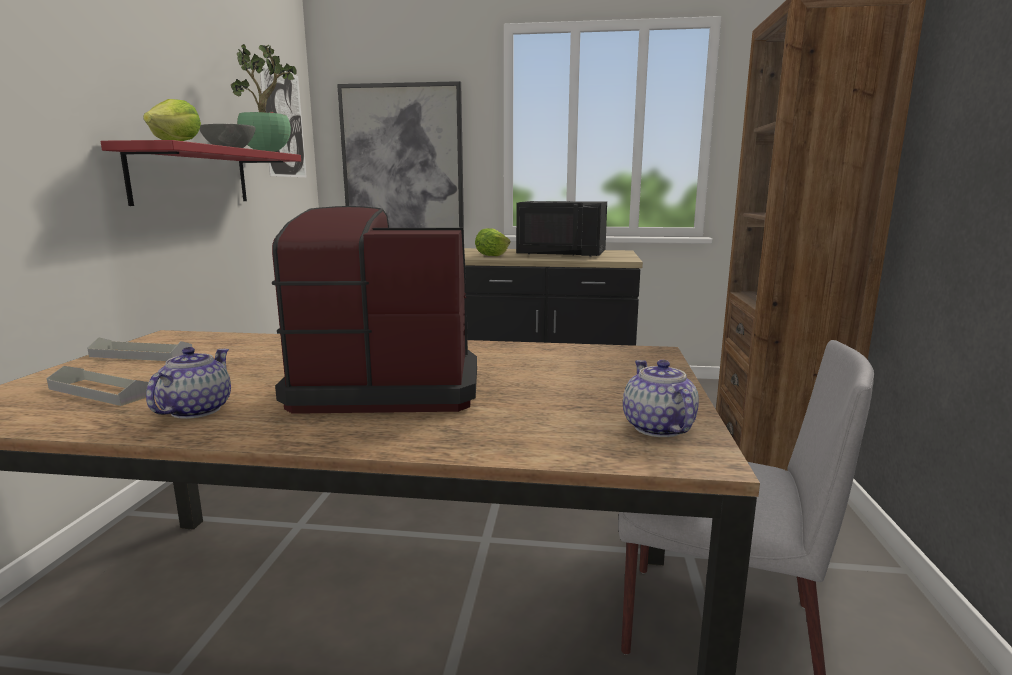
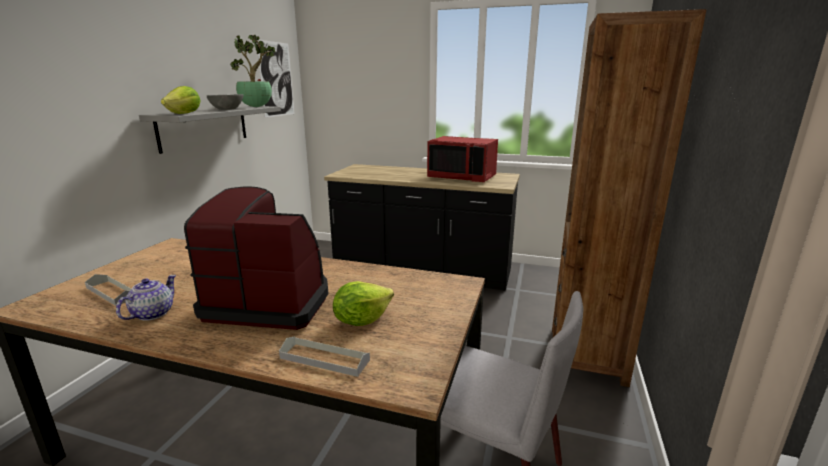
camera: 10 degrees right, 5 degrees up
(141, 355) = (148, 261): grey tray -> grey tray (324, 359)
(192, 176) = (204, 127): red shelf -> grey shelf
(403, 169) = (360, 108): picture -> none
(492, 256) = (410, 177): lettuce -> lettuce (361, 320)
(562, 254) = (462, 177): black microwave -> red microwave
(657, 428) = (409, 357): teapot -> none

